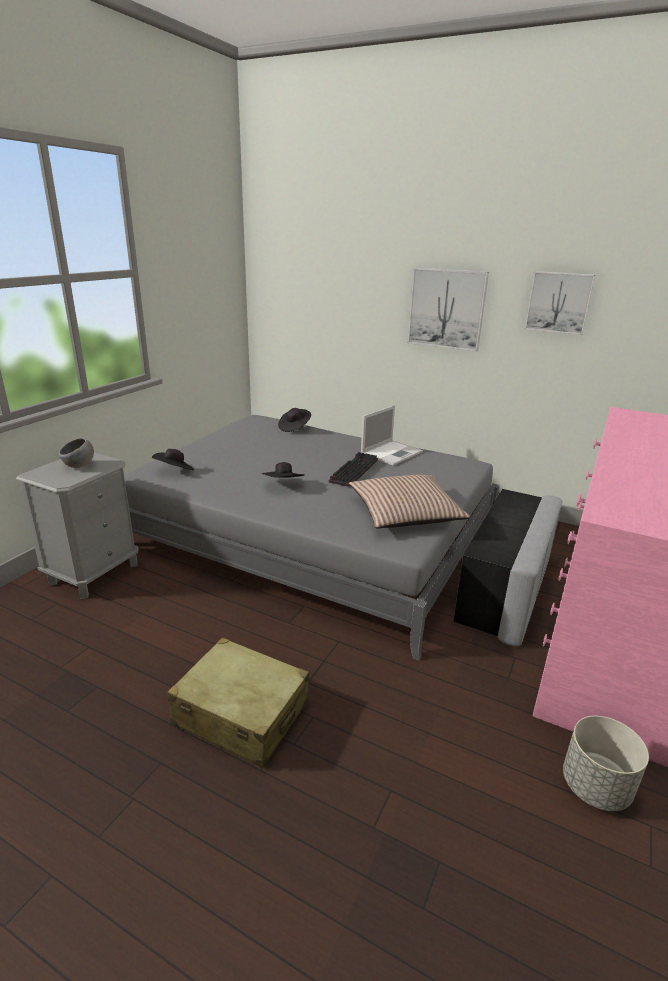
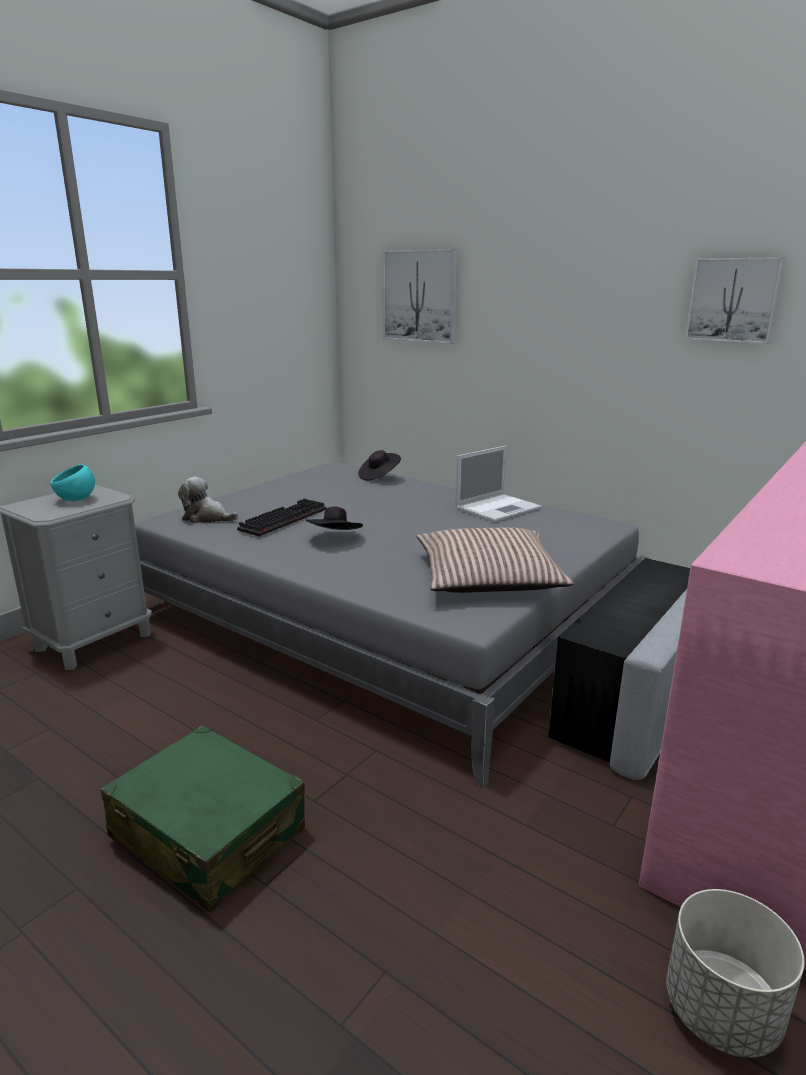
camera: 10 degrees right, 5 degrees down
(79, 466) = (76, 500): grey bowl -> turquoise bowl
(175, 471) = (207, 518): black hat -> plush toy
(241, 714) = (208, 834): beige suitcase -> green suitcase
(353, 470) = (436, 525): keyboard -> keyboard (283, 519)
(446, 309) = (580, 318): picture -> picture (420, 296)

